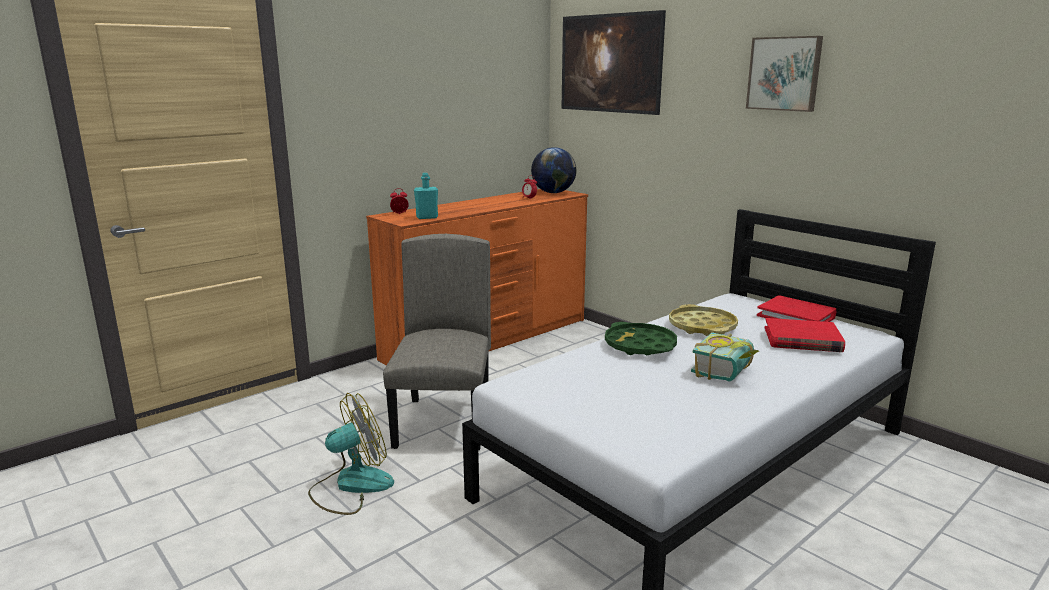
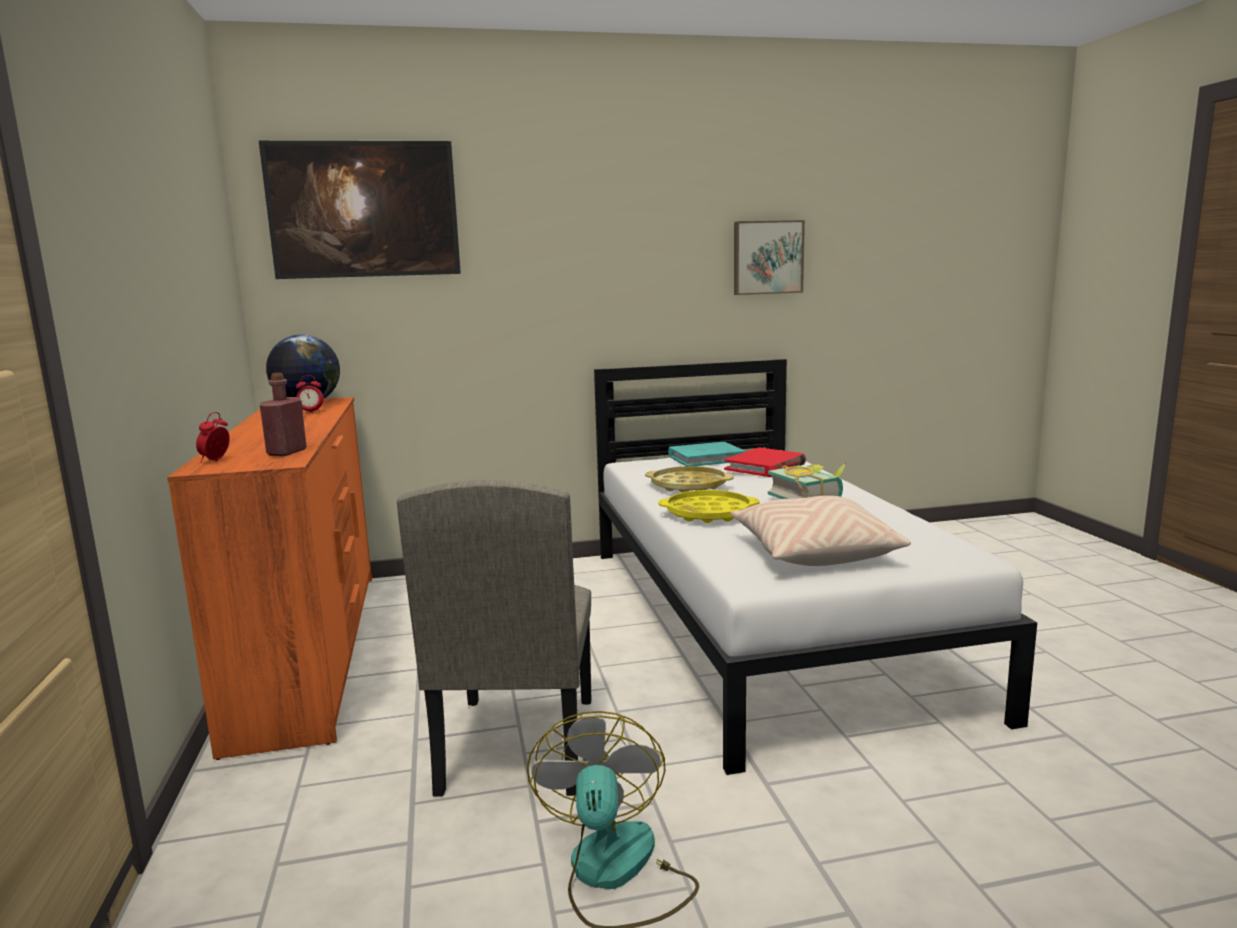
camera: 60 degrees left, 5 degrees down
(427, 217) = (287, 452): turquoise bottle -> red bottle
(445, 423) = (517, 744): beige chair -> beige chair turned 120 degrees counterclockwise
(594, 394) = (813, 553): none -> beige pillow
(640, 345) = (708, 513): green tray -> yellow tray
(784, 73) = (620, 217): picture -> picture (767, 257)
(796, 316) = (706, 458): red book -> turquoise book

